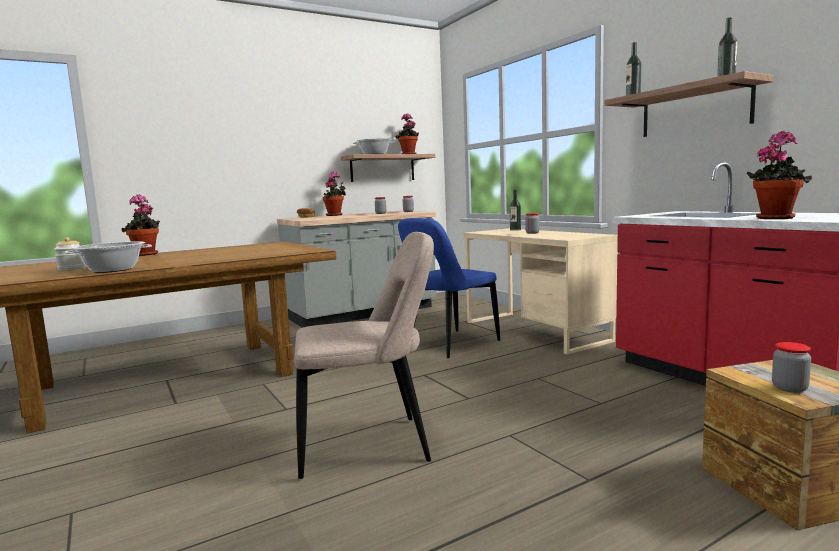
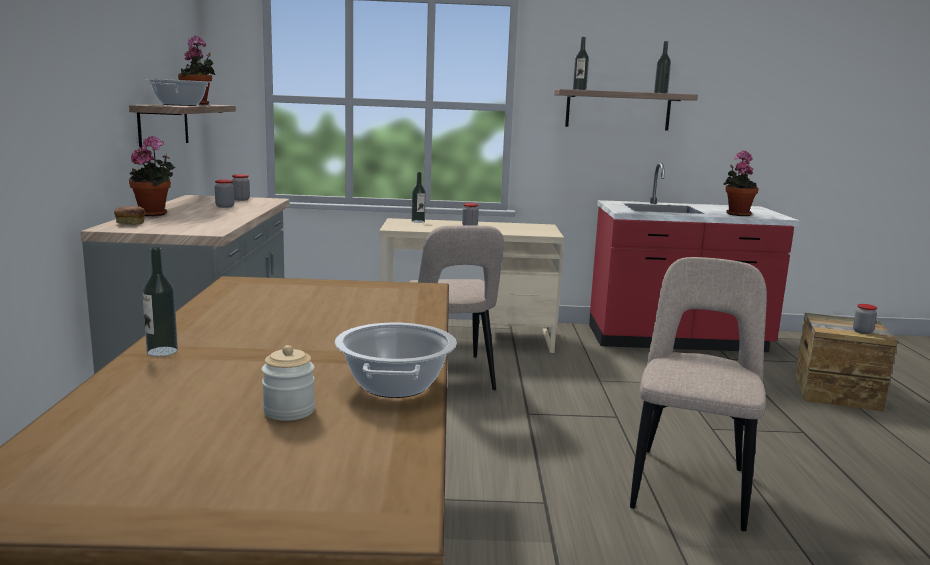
camera: 60 degrees left, 5 degrees up
(145, 255) = (162, 351): potted plant -> bottle
(449, 345) = (450, 377): blue chair -> beige chair

